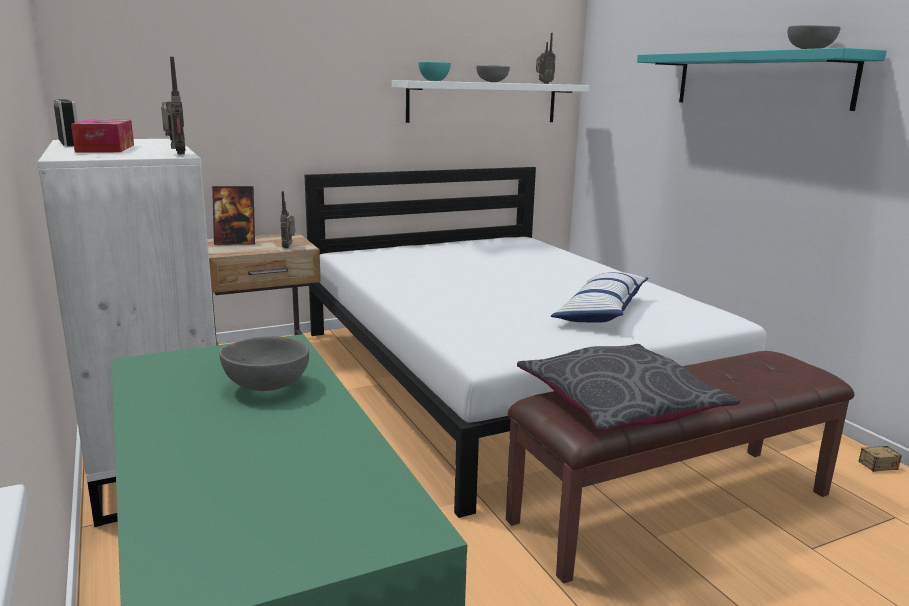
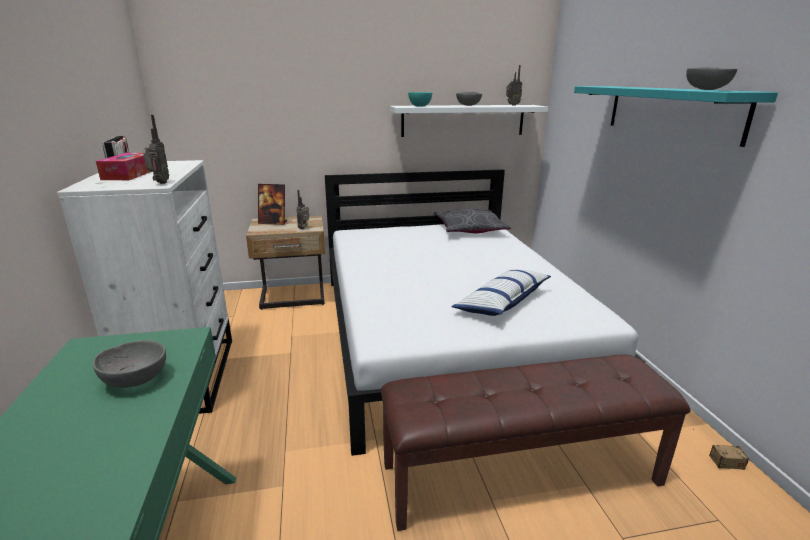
camera: 15 degrees right, 5 degrees up
(619, 404) = (460, 399): grey pillow -> grey pillow (469, 229)

